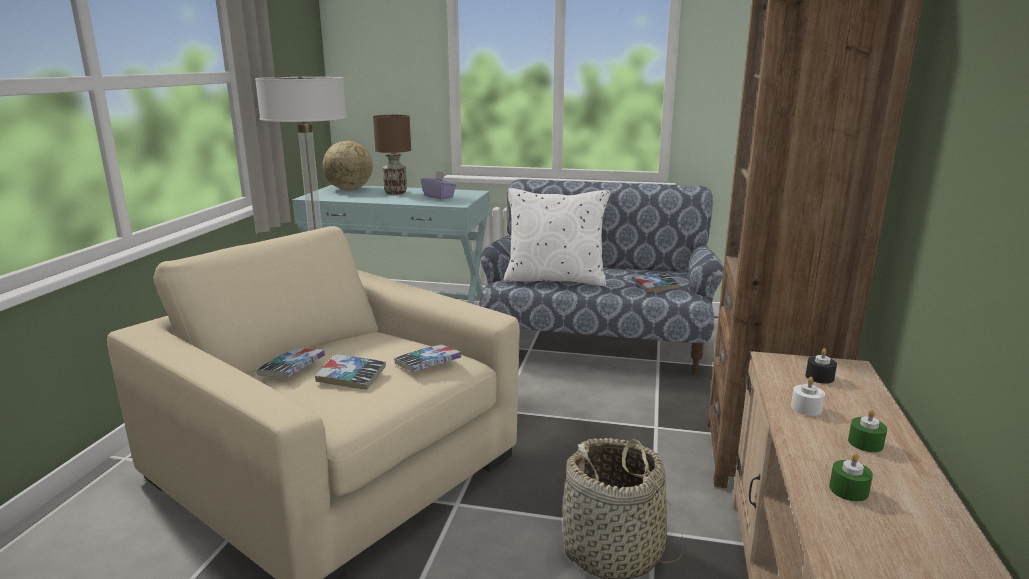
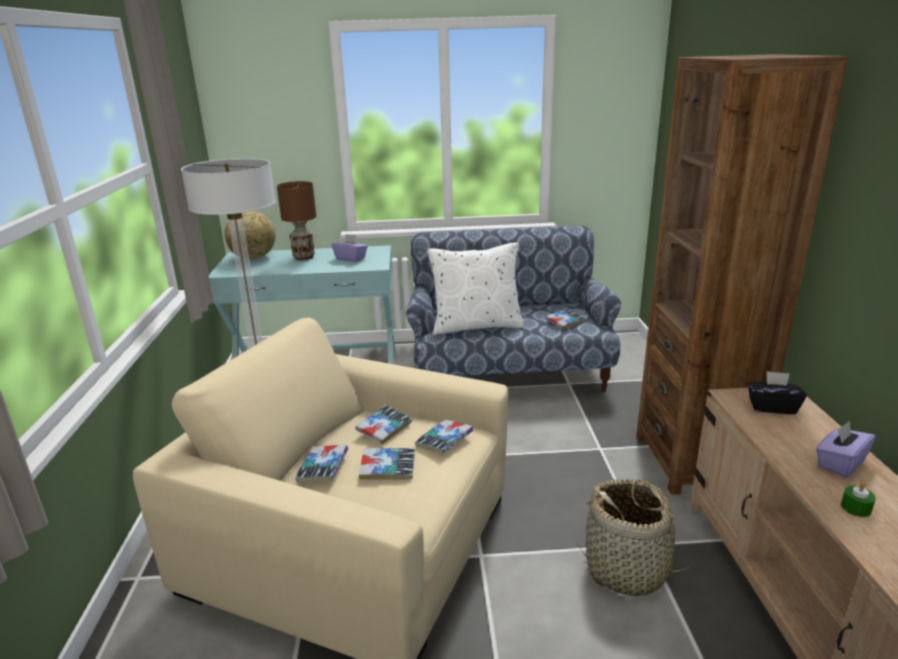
camera: 15 degrees left, 5 degrees up
(378, 345) = (384, 429): none -> book
(806, 408) = (782, 438): white candle -> none
(819, 377) = (772, 407): black candle -> black tissue box
(865, 443) = (840, 463): green candle -> purple tissue box

